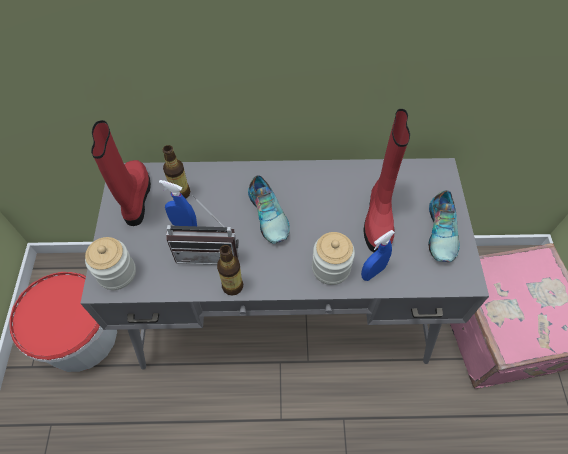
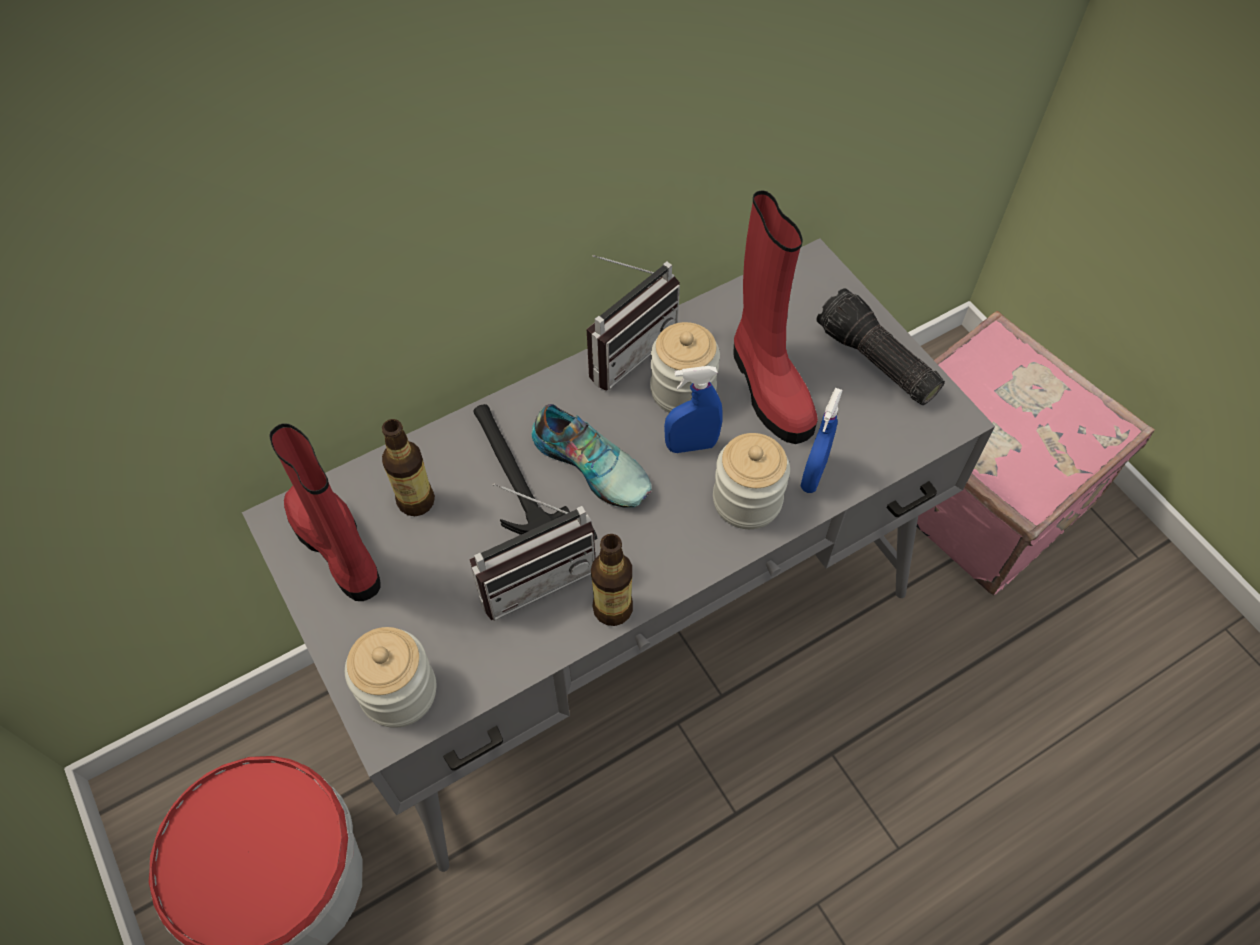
camera: 30 degrees left, 0 degrees up
(184, 225) = (461, 552): blue spray bottle -> blue spray bottle (691, 445)
(229, 199) = (510, 471): none -> hammer
(320, 168) = (625, 348): none -> radio
(334, 200) = (682, 390): none -> jar
(442, 231) = (874, 361): shoe -> flashlight

